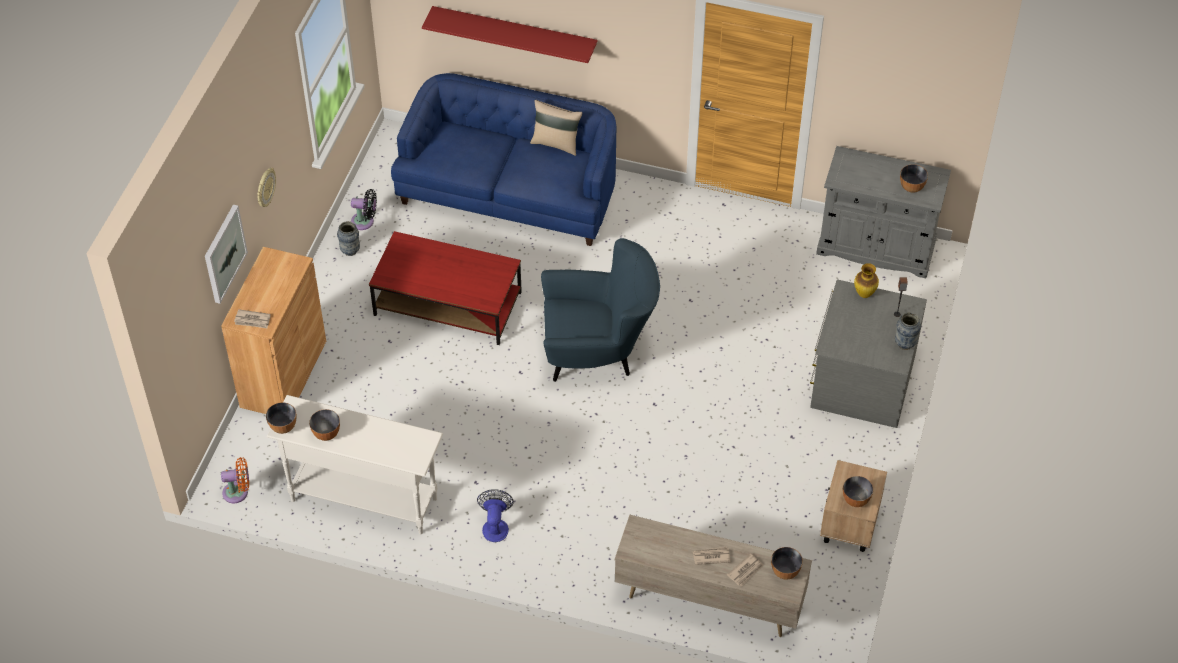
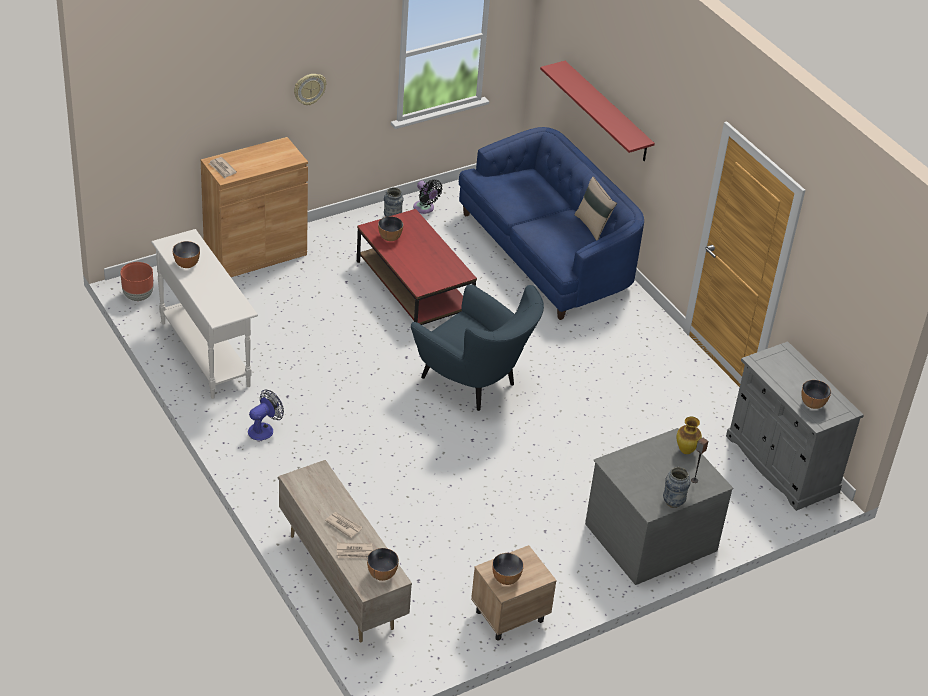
camera: 40 degrees right, 10 degrees down
(224, 253) = (228, 100): picture -> none
(238, 492) = (138, 296): orange fan -> brown planter
(283, 426) = (167, 243): bowl -> bowl (390, 237)

